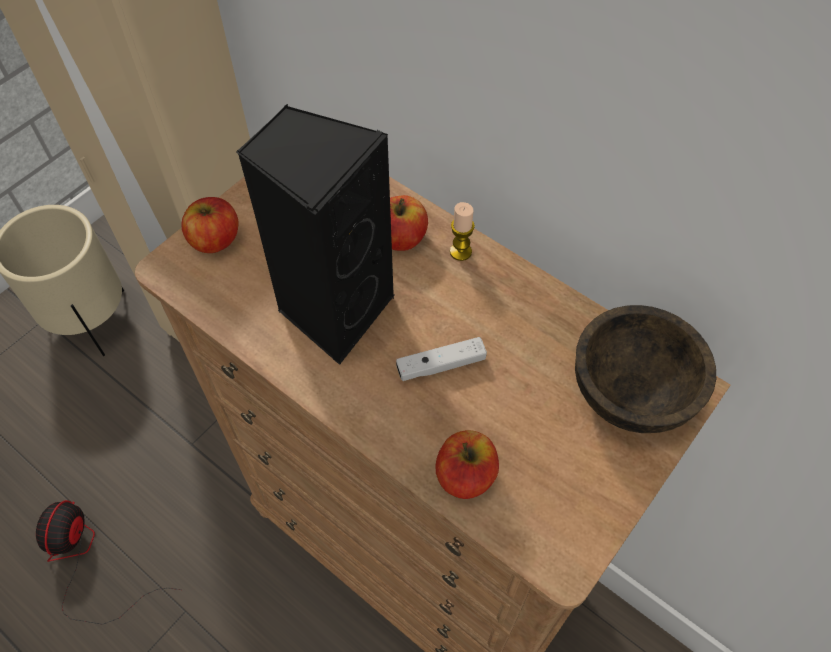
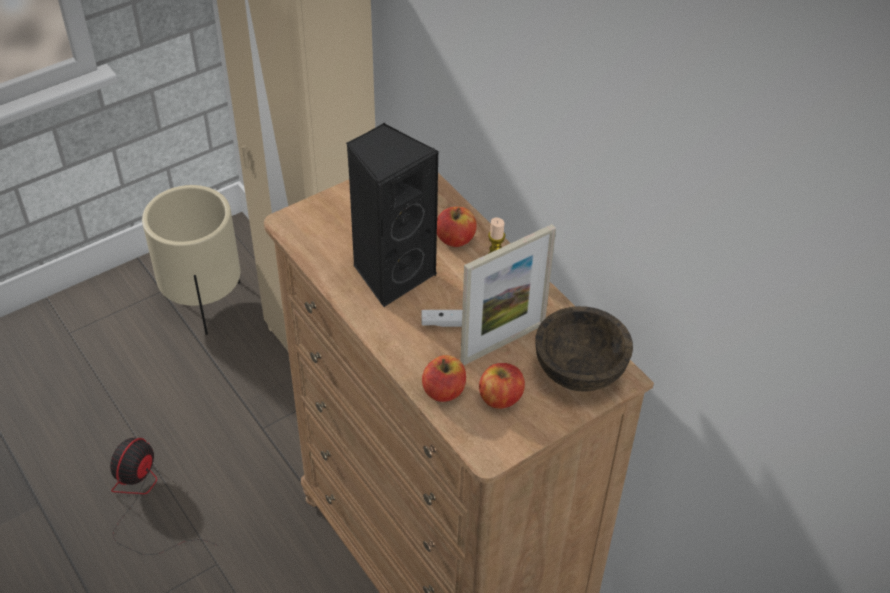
camera: 15 degrees right, 10 degrees down
(215, 240) = (324, 212): apple -> apple (500, 397)
(517, 376) = (503, 342): none -> picture frame

